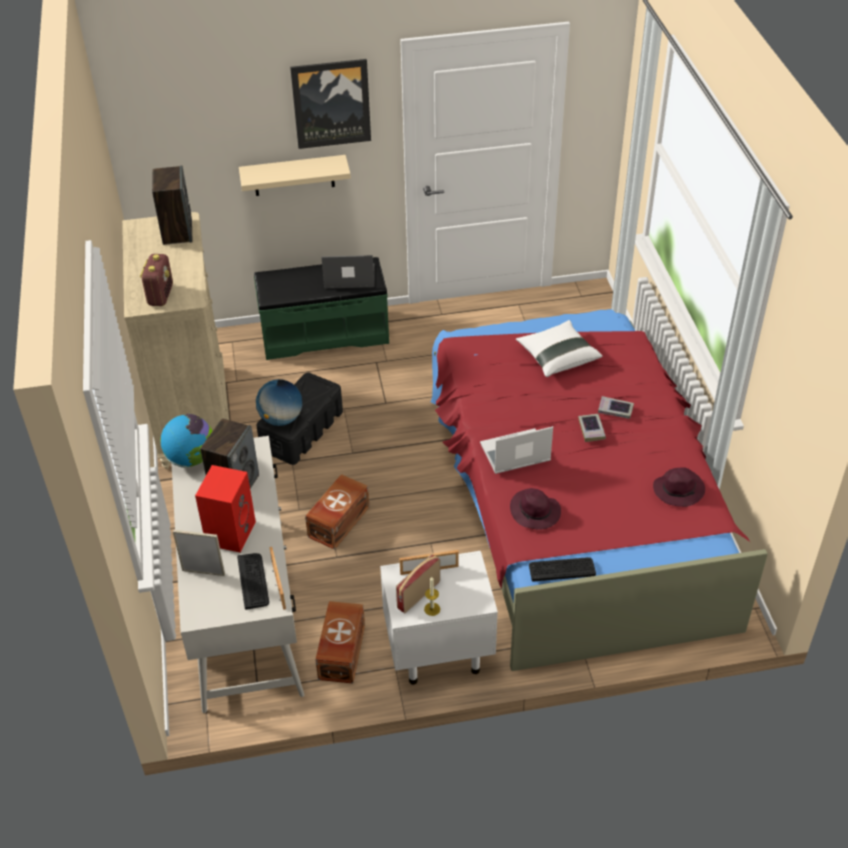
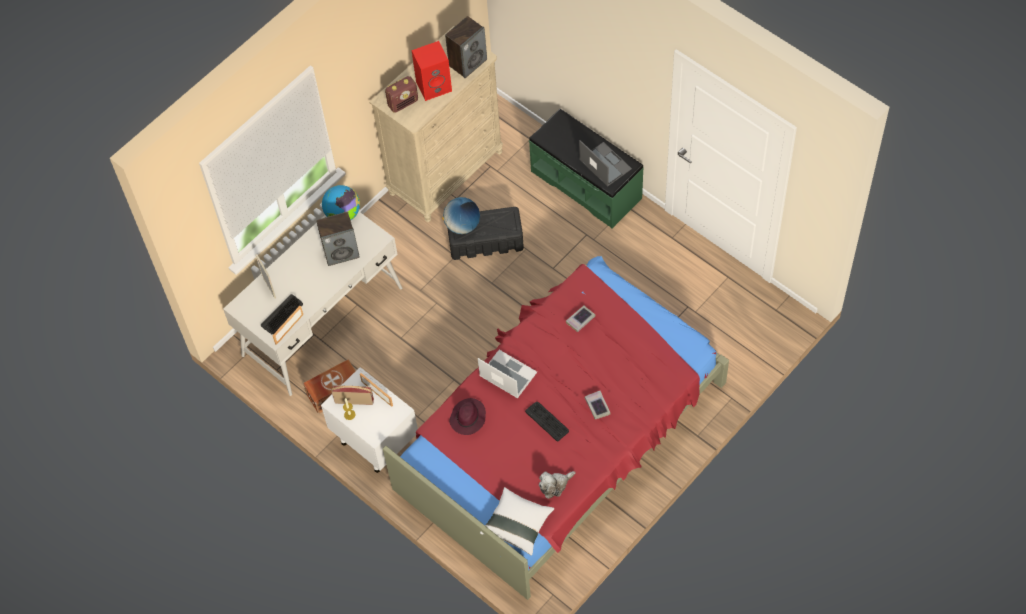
camera: 55 degrees right, 15 degrees up
(230, 532) = (306, 277): red speaker -> red speaker (434, 85)
(294, 175) = (595, 73): beige shelf -> none
(331, 103) = (624, 51): picture -> none
(337, 522) = (427, 318): brown storage box -> none
(557, 357) = (622, 341): white pillow -> white pillow (517, 525)
(562, 569) = (433, 461): keyboard -> keyboard (547, 421)
(591, 429) = (566, 404): book -> book (580, 320)
(679, 489) = (555, 485): purple hat -> plush toy

